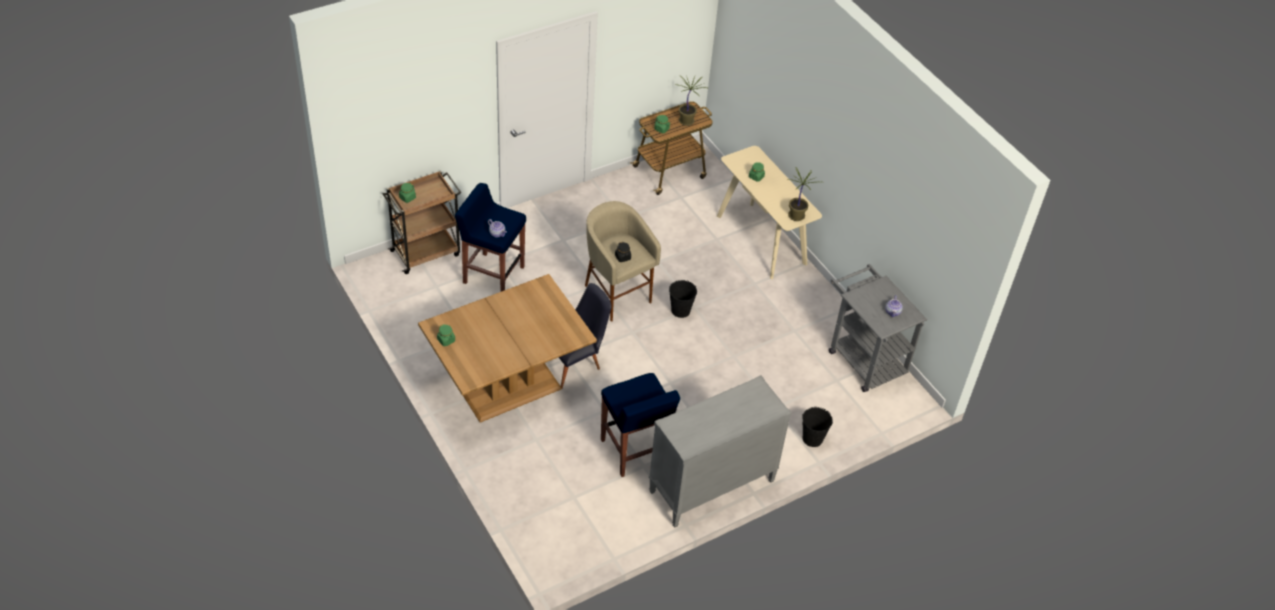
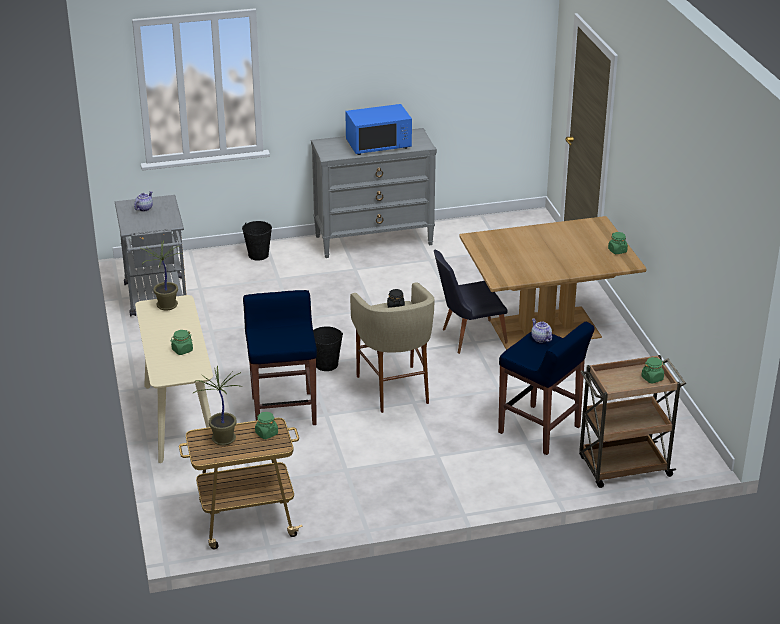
camera: 160 degrees left, 15 degrees down
(634, 451) = (434, 269): blue stool -> blue stool (284, 410)
(716, 415) = (378, 145): none -> blue microwave

